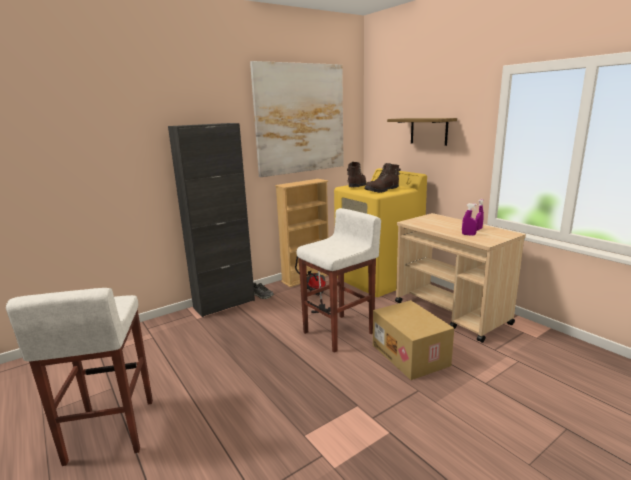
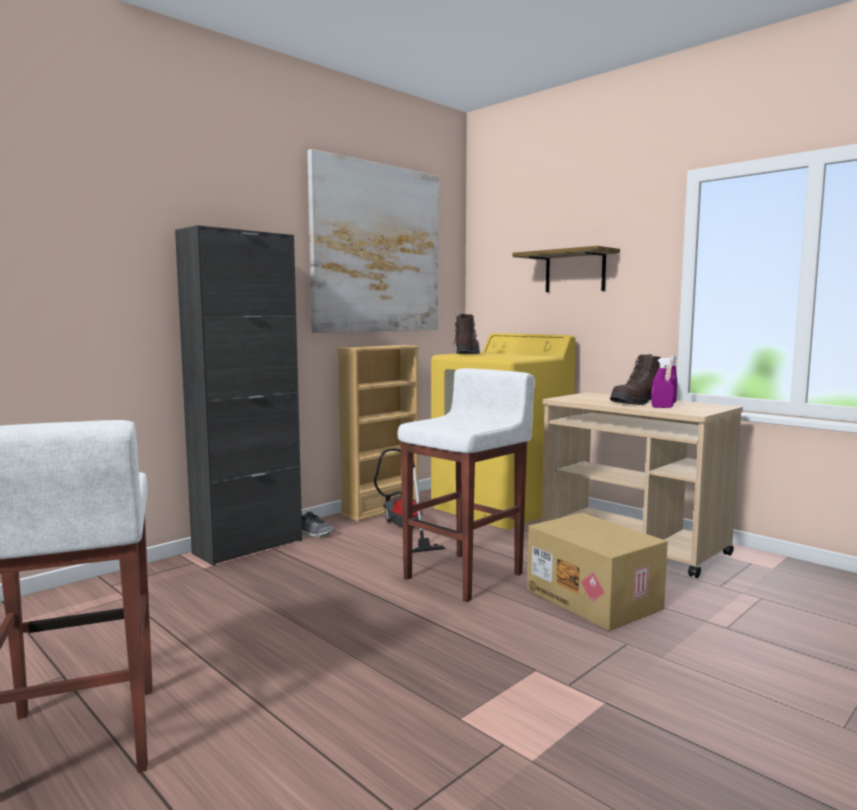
camera: 10 degrees left, 10 degrees down
(382, 190) = (511, 356): brown boot -> brown boot (637, 402)

